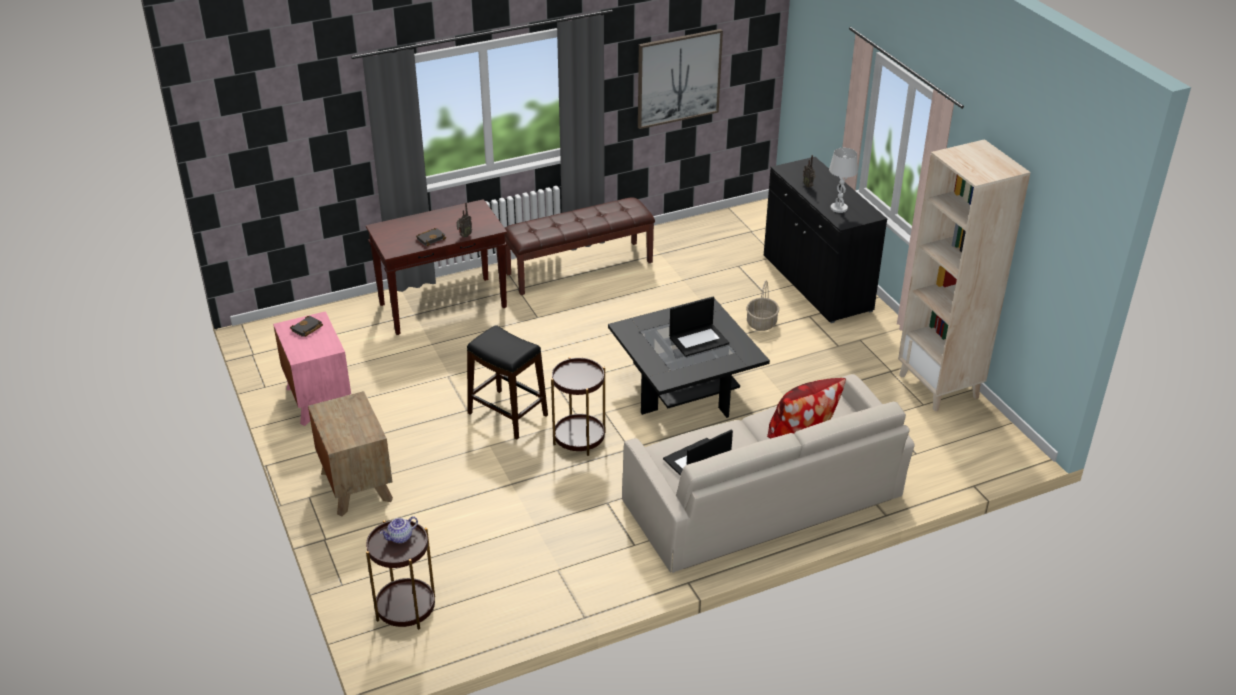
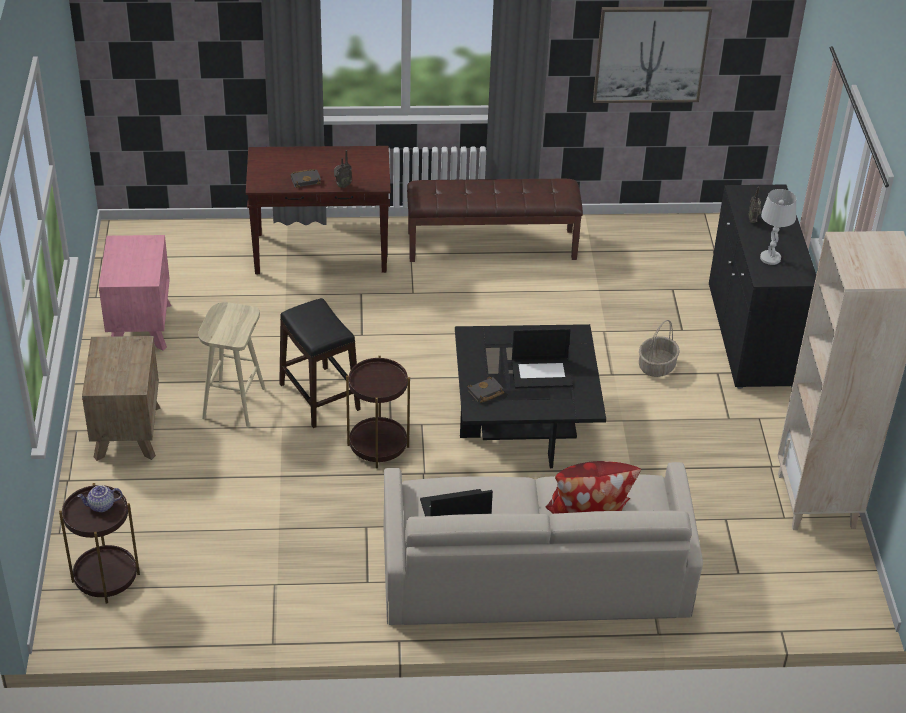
camera: 20 degrees right, 5 degrees up
(307, 329) = (135, 250): black book -> black book (485, 393)
(436, 438) = (233, 402): none -> beige stool

